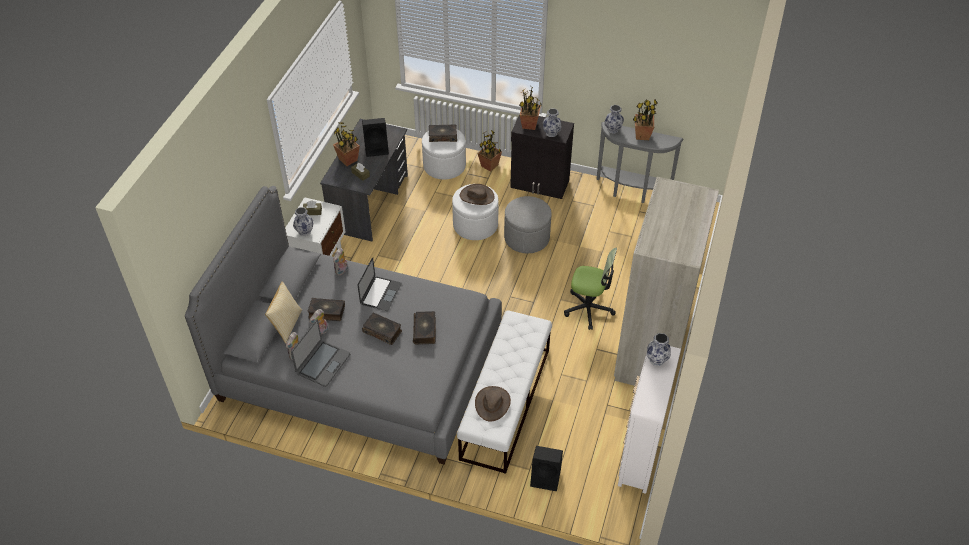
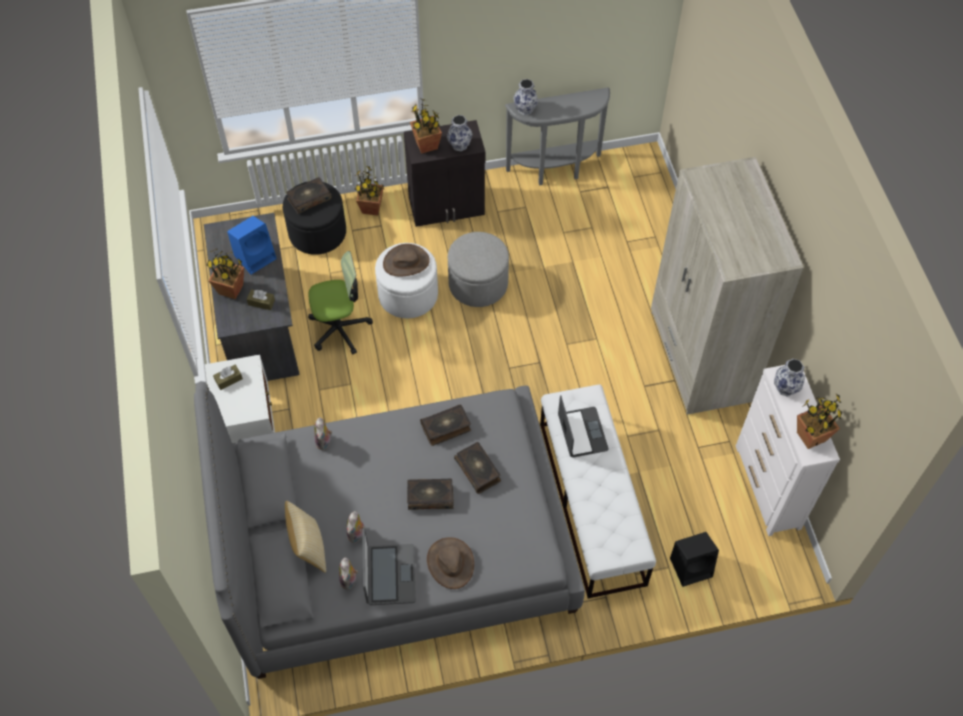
camera: 30 degrees left, 10 degrees up
(304, 232) = (238, 412): vase -> none
(326, 312) = (345, 506): book -> book (446, 428)
(377, 148) = (256, 256): black speaker -> blue speaker
(380, 294) = (393, 449): laptop -> laptop (582, 432)
(444, 166) = (317, 232): white ottoman -> black ottoman
(492, 403) = (607, 519): brown hat -> brown hat (450, 563)
(588, 308) = (604, 340): office chair -> office chair (339, 328)
(642, 135) = (562, 103): potted plant -> potted plant (810, 437)

